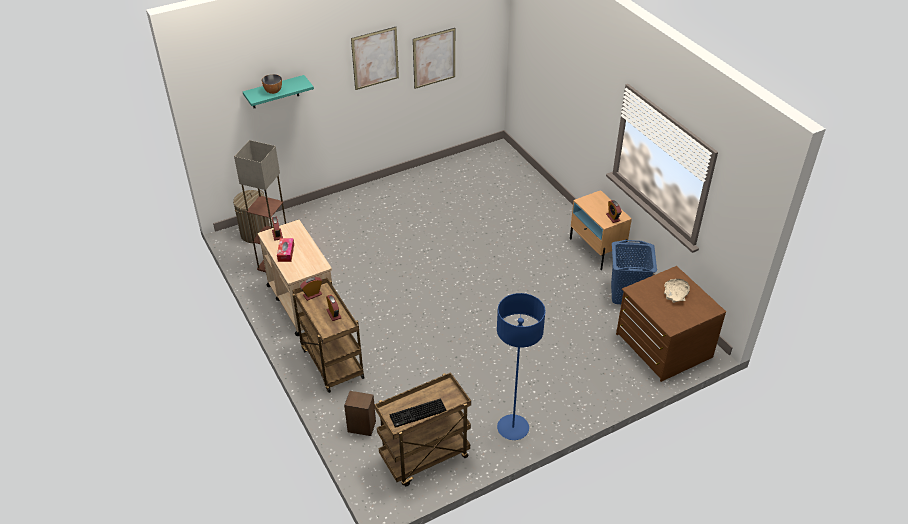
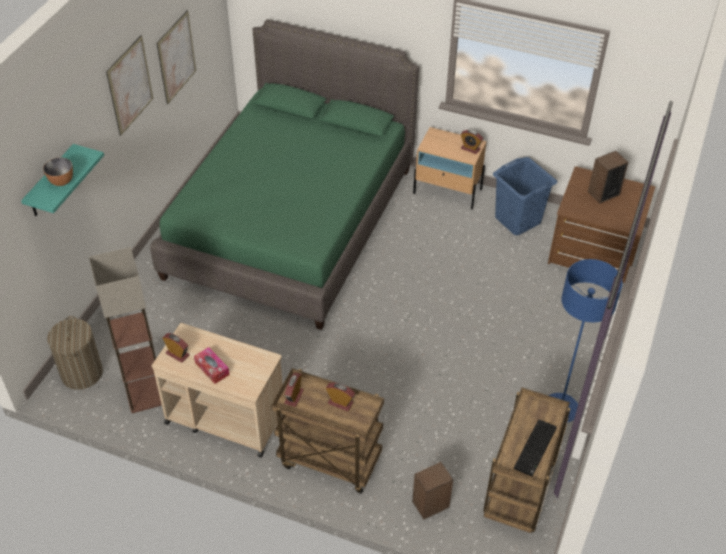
camera: 40 degrees left, 5 degrees up
(467, 214) = (292, 222): none -> green bed
(675, 294) = (603, 193): beige bowl -> speaker

